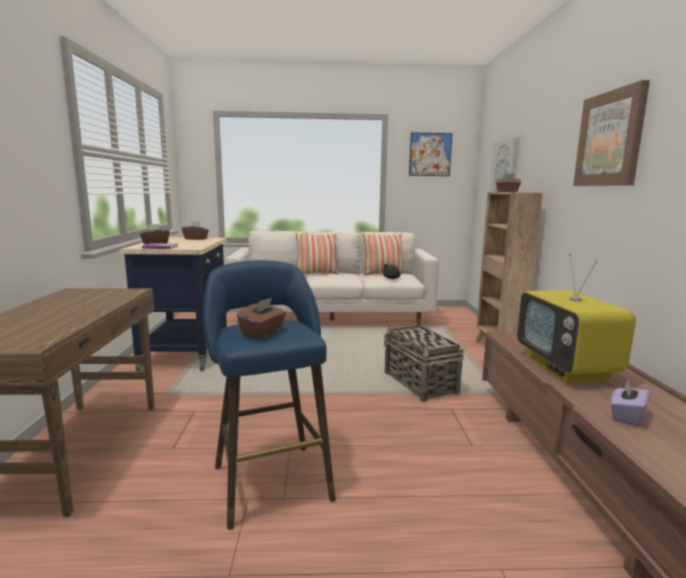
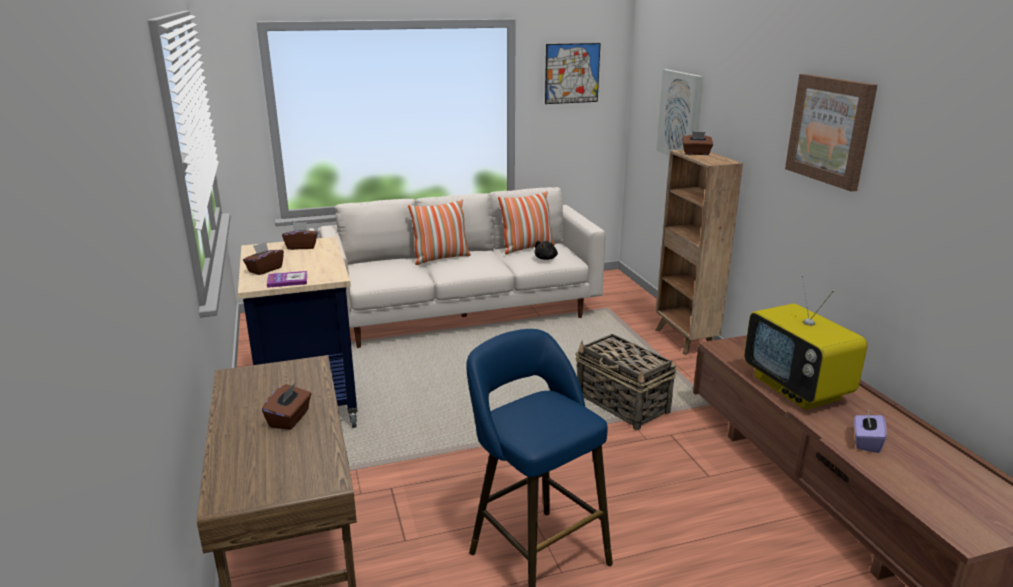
camera: 15 degrees left, 10 degrees up
(263, 332) = (542, 420): brown tissue box -> brown tissue box (290, 419)

